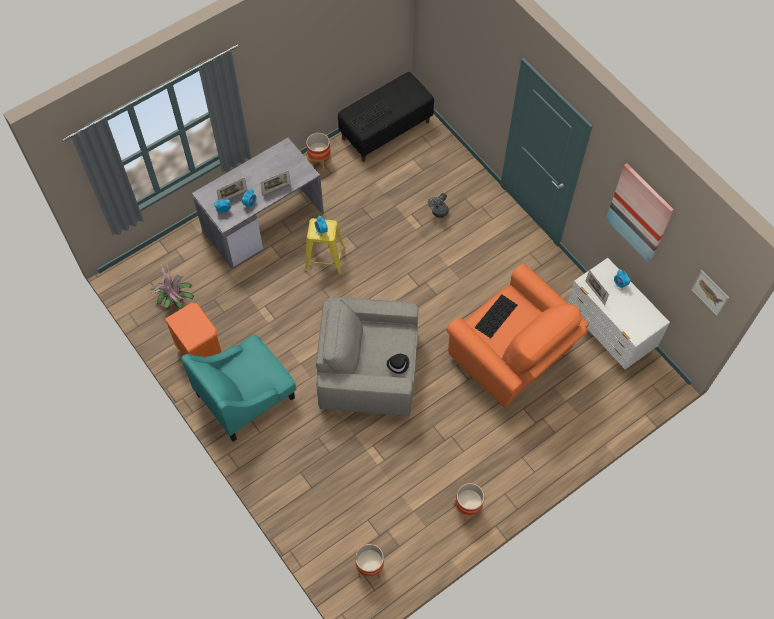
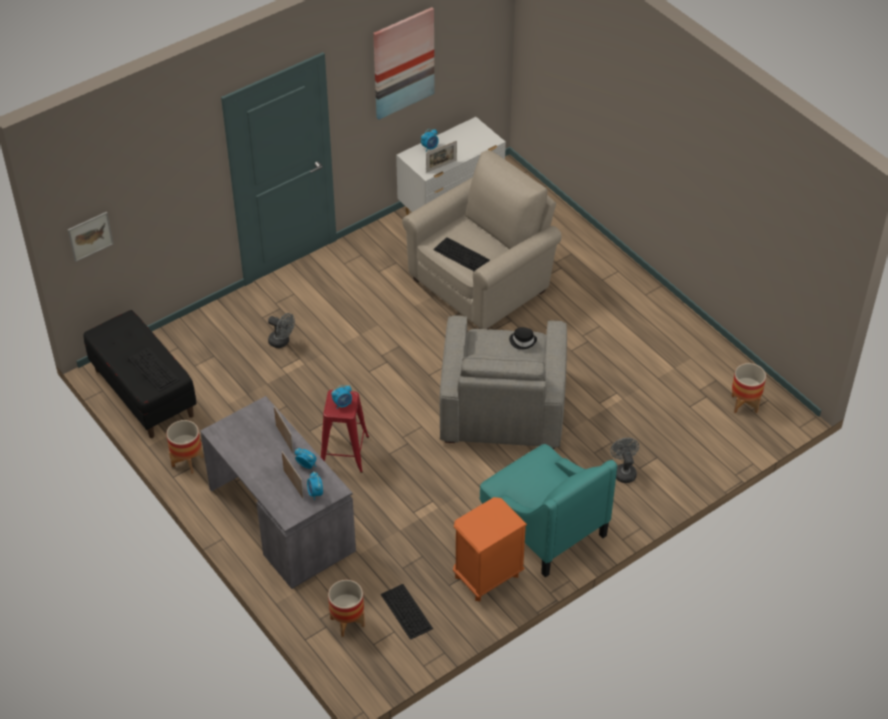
camera: 90 degrees left, 15 degrees down
(175, 302) = (407, 611): potted plant -> keyboard
(297, 459) = (624, 471): none -> grey fan
(325, 259) = (344, 452): yellow stool -> red stool
(467, 508) = (665, 324): planter -> planter (347, 622)
(512, 358) = (483, 283): orange armchair -> beige armchair
(710, 293) = (491, 32): picture -> picture (90, 236)

